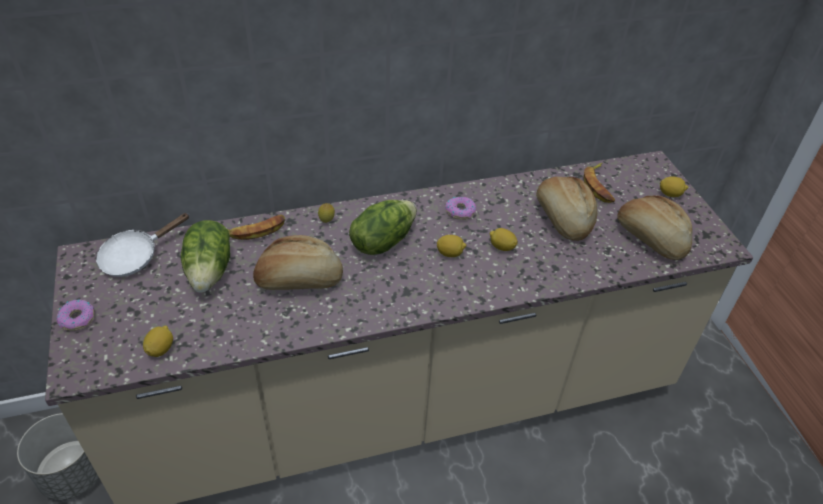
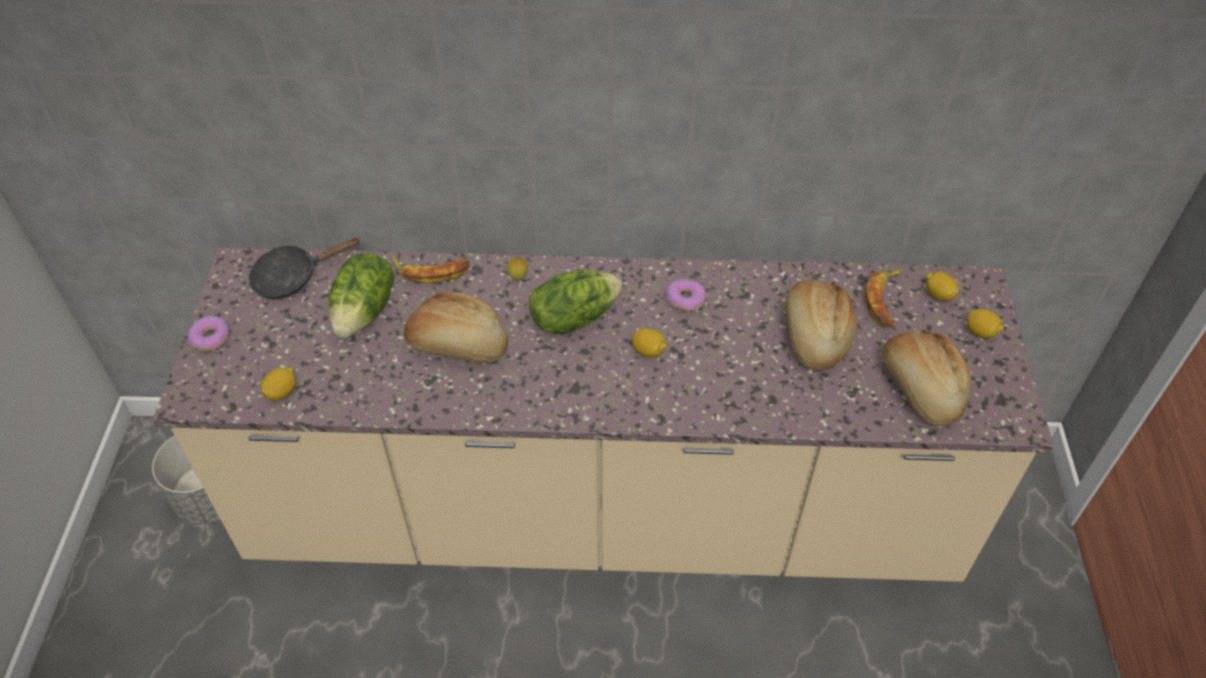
camera: 20 degrees right, 5 degrees up
(135, 256) = (292, 277): white frying pan -> black frying pan
(502, 247) = (716, 357): lemon -> lemon (938, 295)

